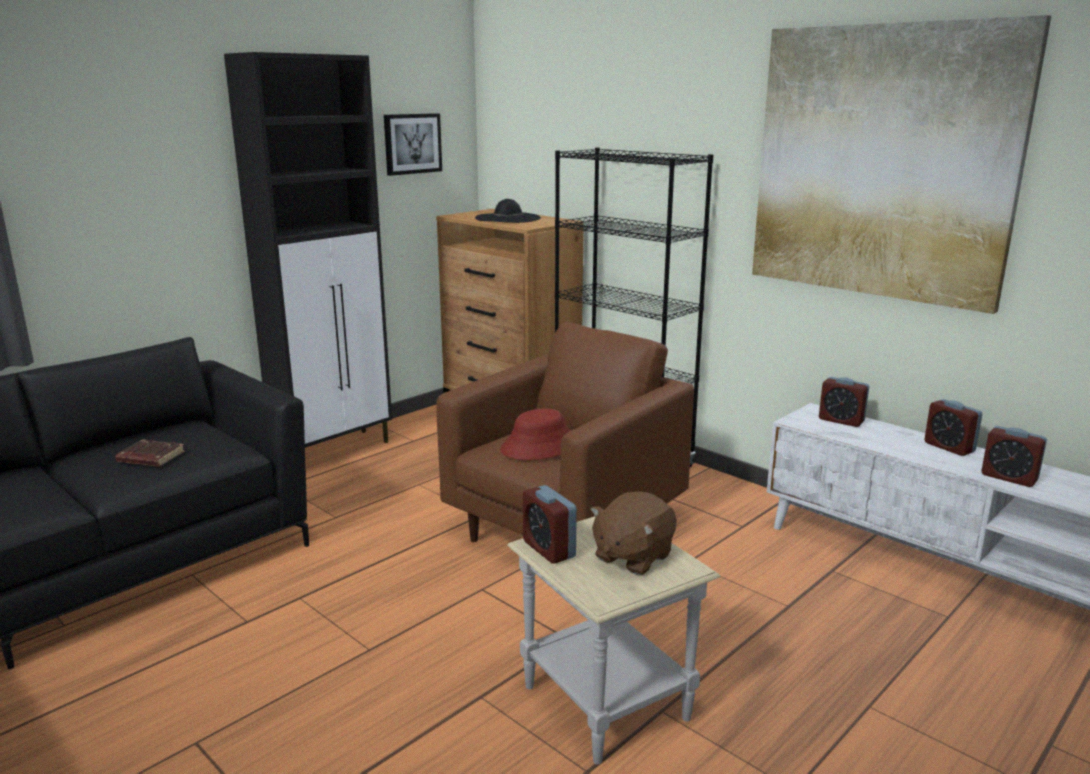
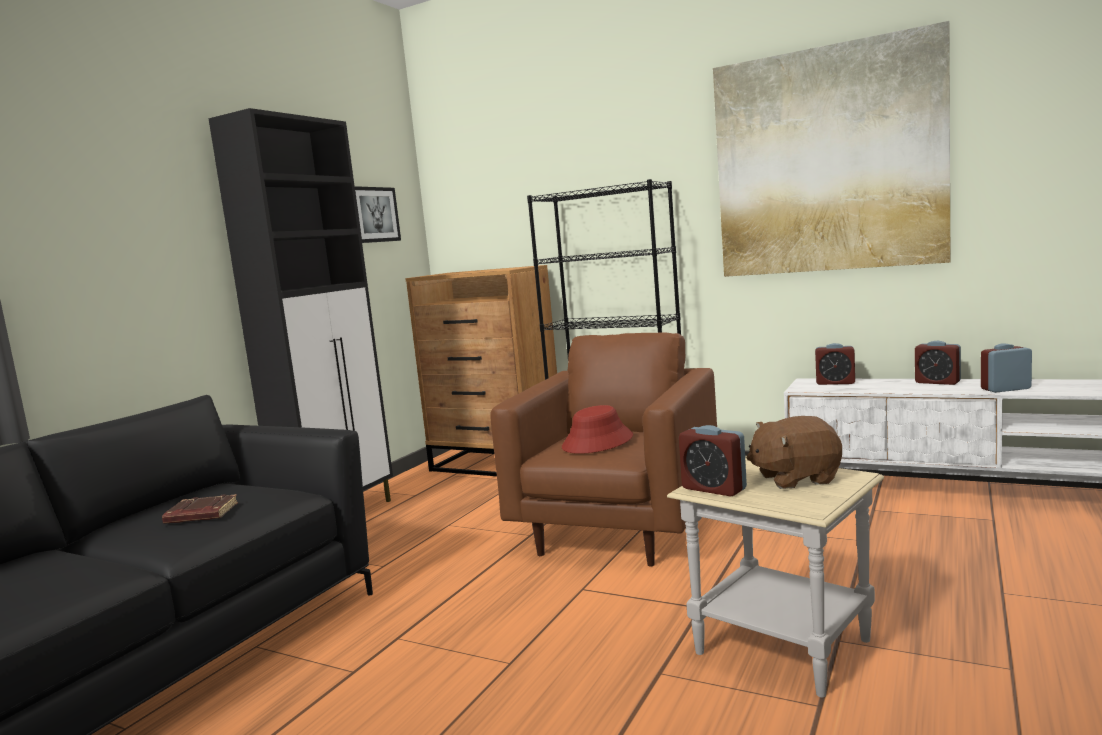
camera: 15 degrees left, 10 degrees down
(508, 218) = (476, 271): black hat -> none
(632, 556) = (795, 478): brown plush toy -> brown plush toy turned 60 degrees clockwise
(1009, 478) = (1005, 389): alarm clock -> alarm clock turned 150 degrees clockwise

